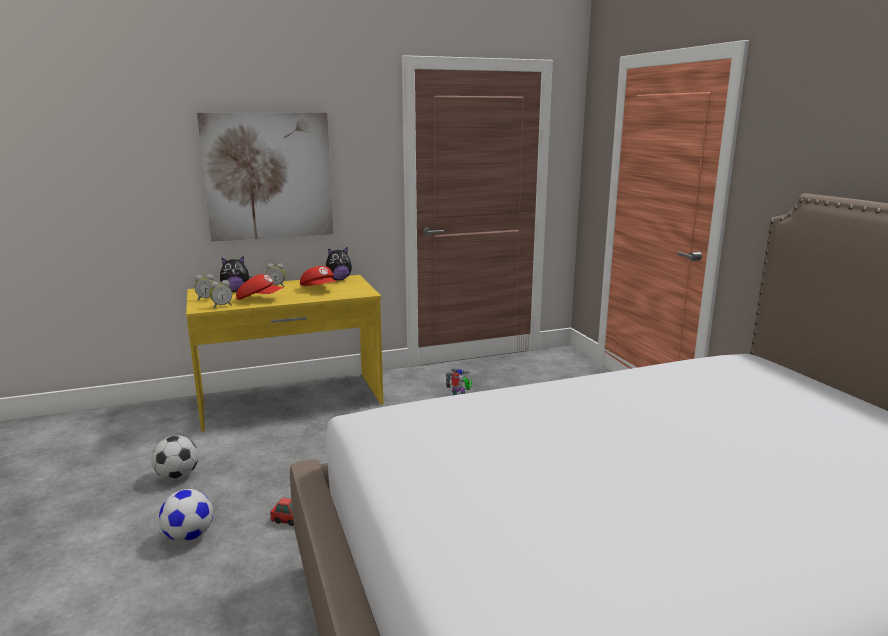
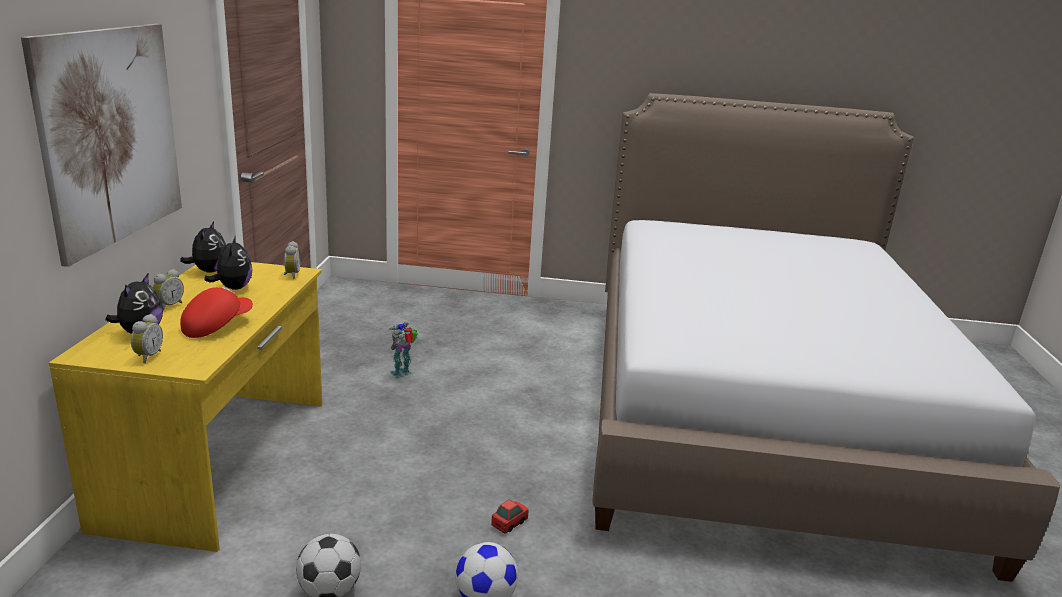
camera: 65 degrees left, 5 degrees up
(221, 306) = (209, 352): alarm clock -> alarm clock (291, 275)
(319, 289) = (233, 288): red cap -> plush toy

